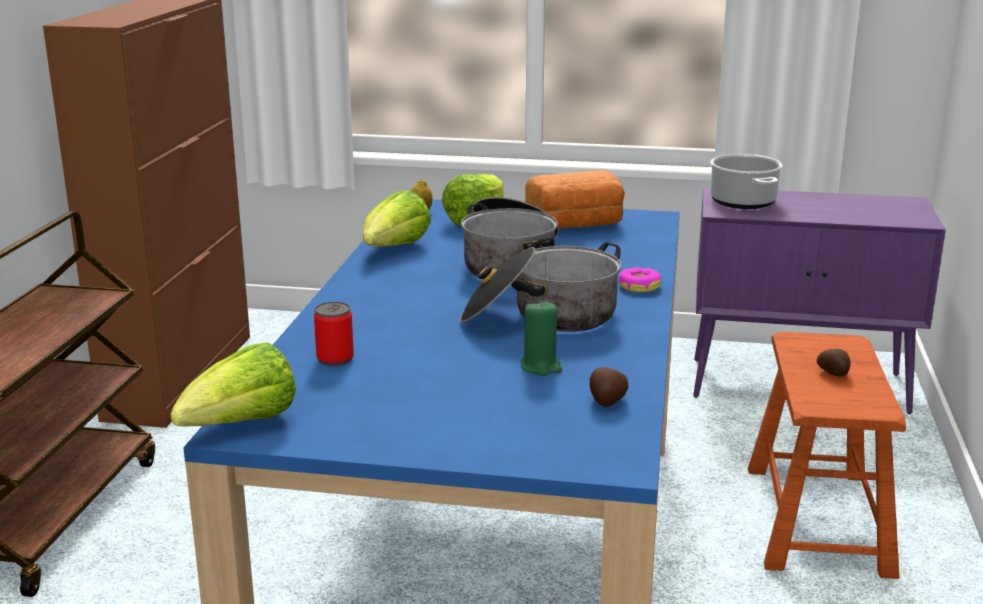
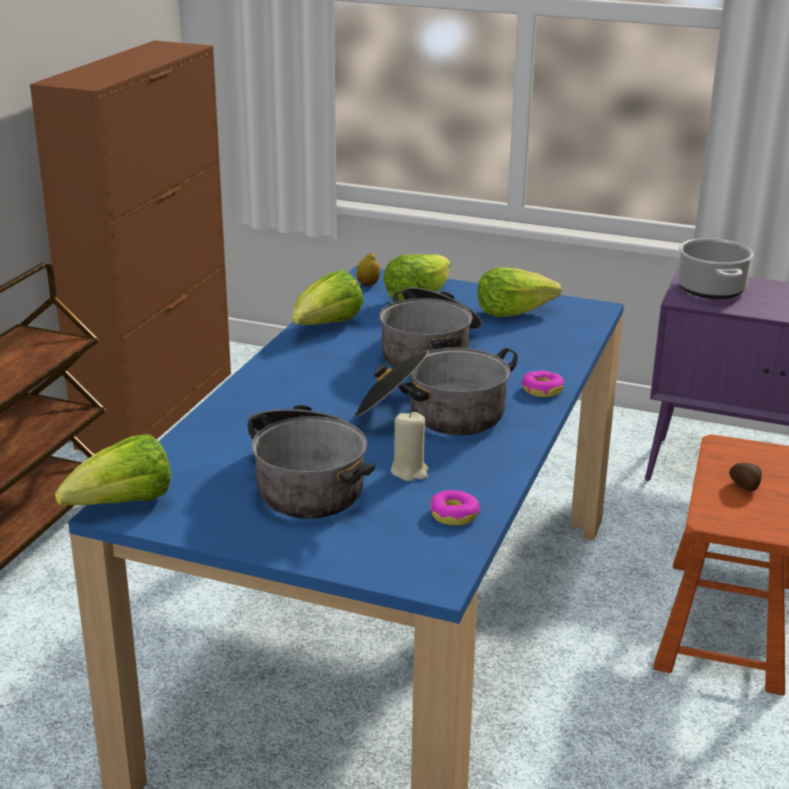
camera: 10 degrees right, 5 degrees up
(335, 359) = (227, 444): can -> none
(437, 386) = (308, 482): none -> cooking pot
(541, 367) = (409, 471): green candle -> beige candle
(577, 225) = (513, 312): bread -> lettuce
(607, 402) = (454, 515): potato -> donut

